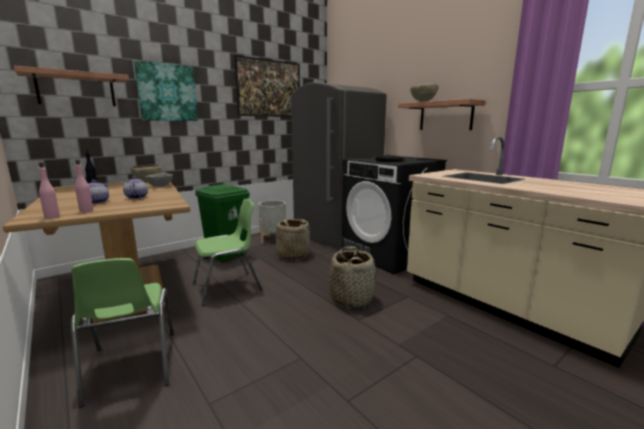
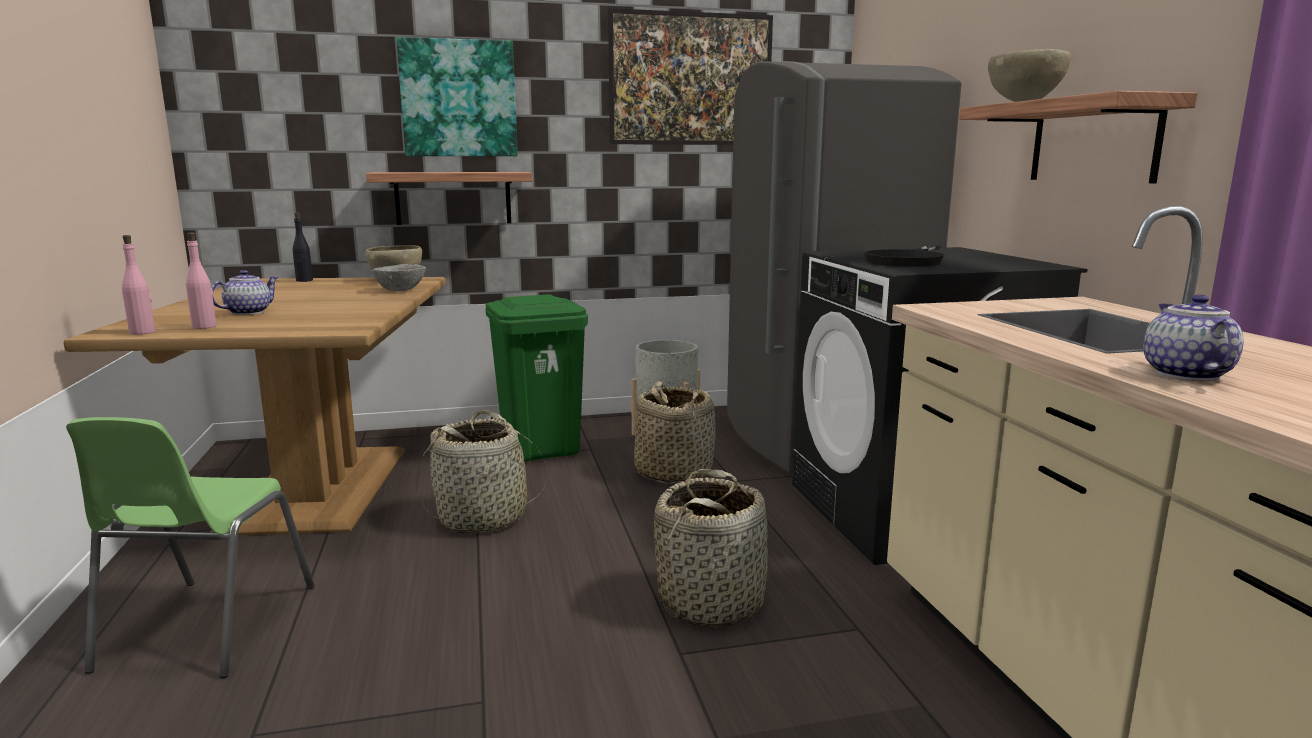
camera: 25 degrees right, 0 degrees up
(76, 90) = (294, 100): shelf -> shelf (453, 198)
(136, 197) = (319, 309): teapot -> teapot (1183, 374)
(228, 287) = (483, 518): green chair -> basket

